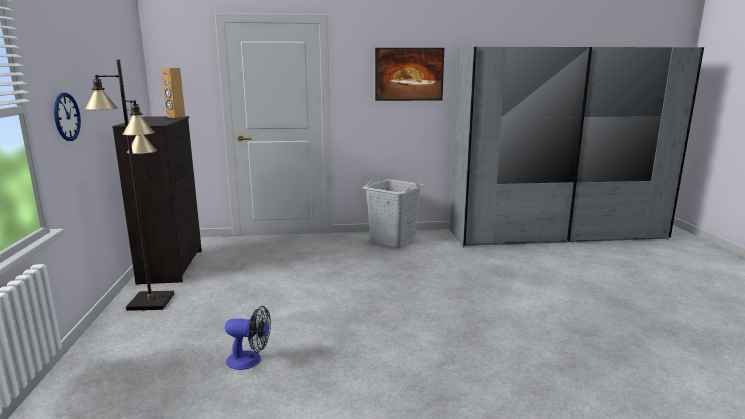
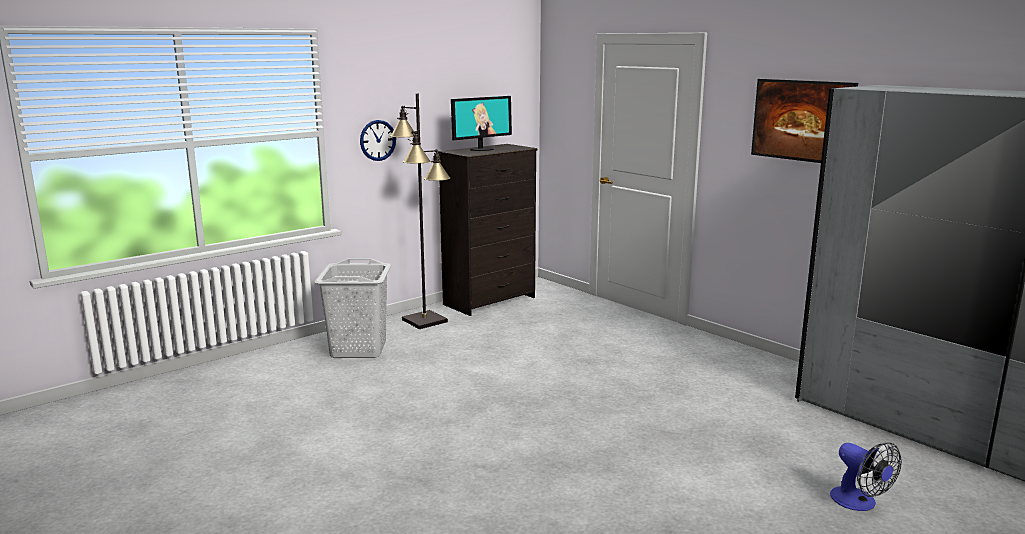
camera: 55 degrees right, 0 degrees up
(147, 121) = (481, 149): none -> monitor
(175, 117) = (521, 147): brown speaker -> none
(250, 360) = (388, 386): fan -> fan (859, 503)
(392, 241) = (728, 359): grey laundry basket -> grey laundry basket (359, 349)

